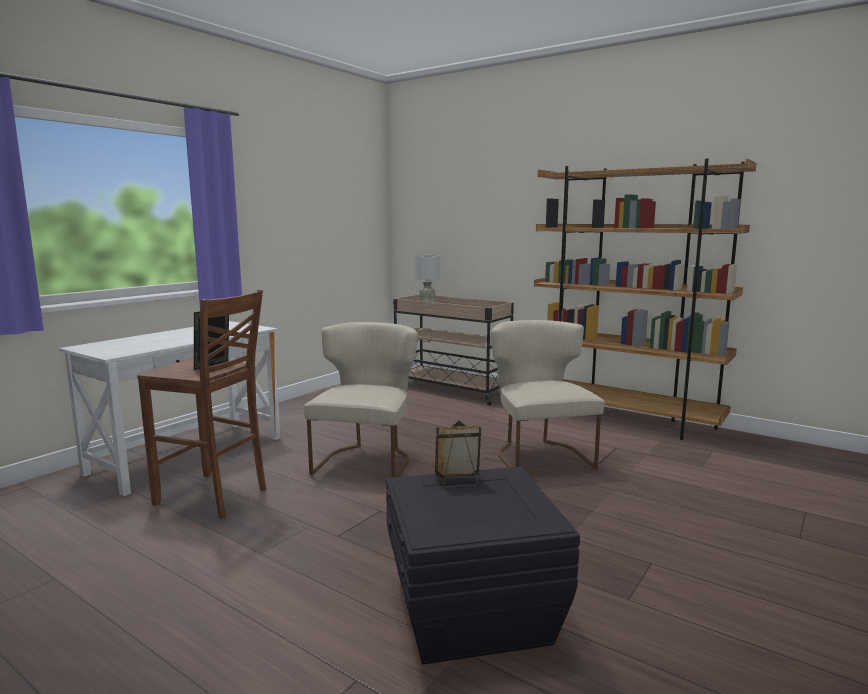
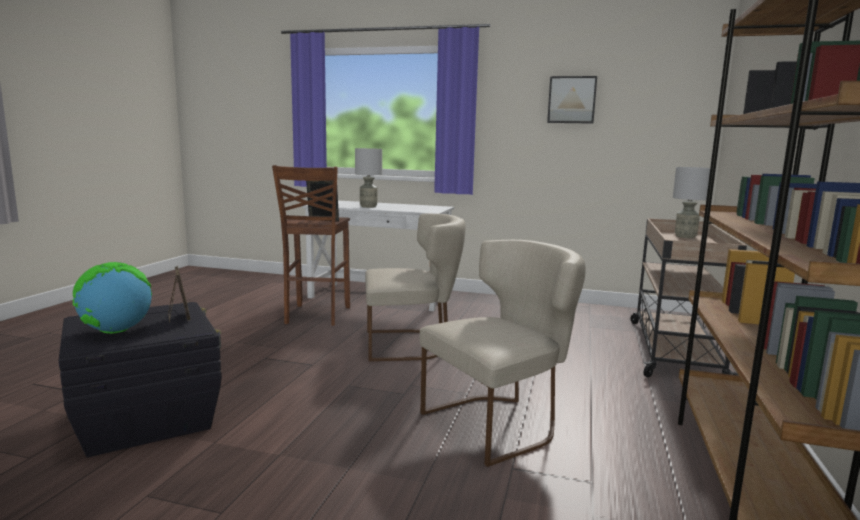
camera: 70 degrees right, 0 degrees up
(179, 340) = (368, 206): none -> grey table lamp
(302, 198) = (571, 100): none -> picture
(496, 510) = (116, 331): none -> globe

